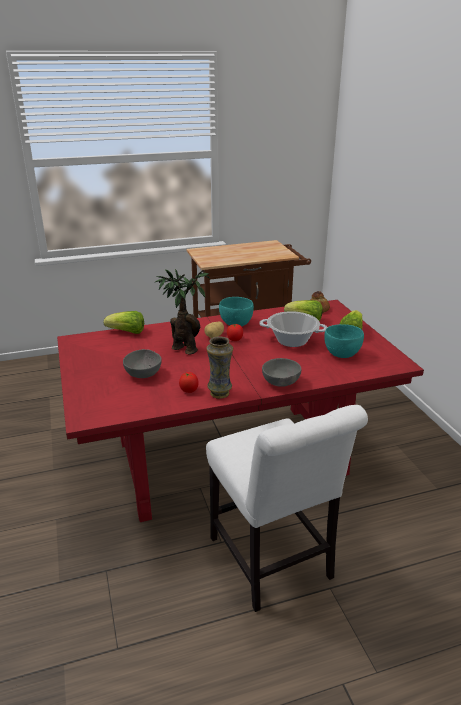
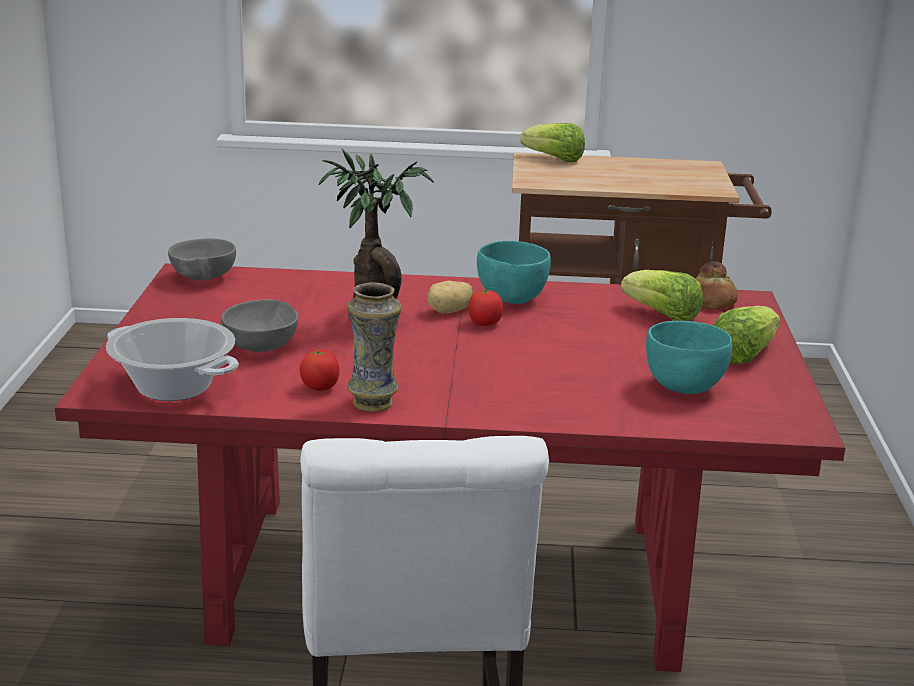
camera: 20 degrees right, 5 degrees down
(127, 332) = (292, 277): lettuce -> lettuce (554, 159)
(281, 383) = (507, 411): grey bowl -> grey bowl (202, 278)
(292, 340) = (600, 345): cooking pot -> cooking pot (174, 387)

